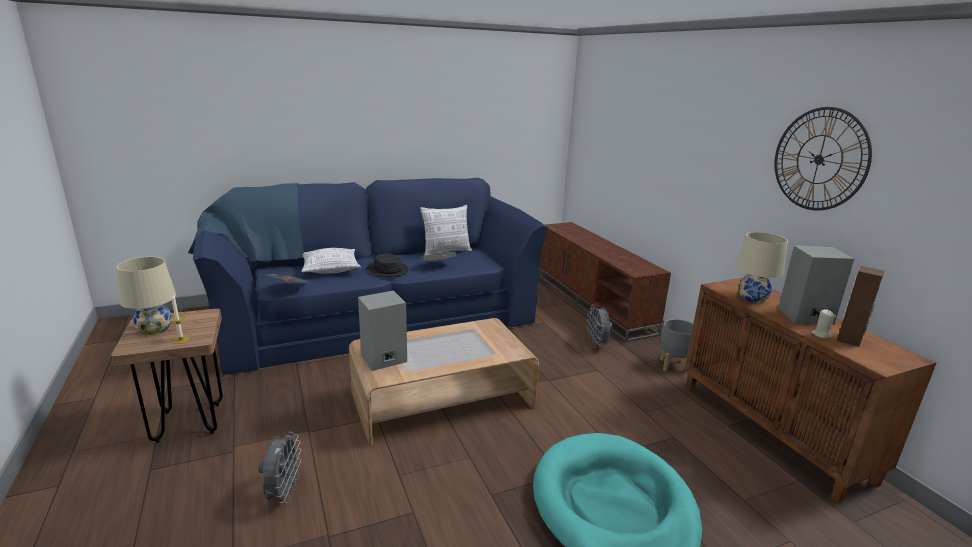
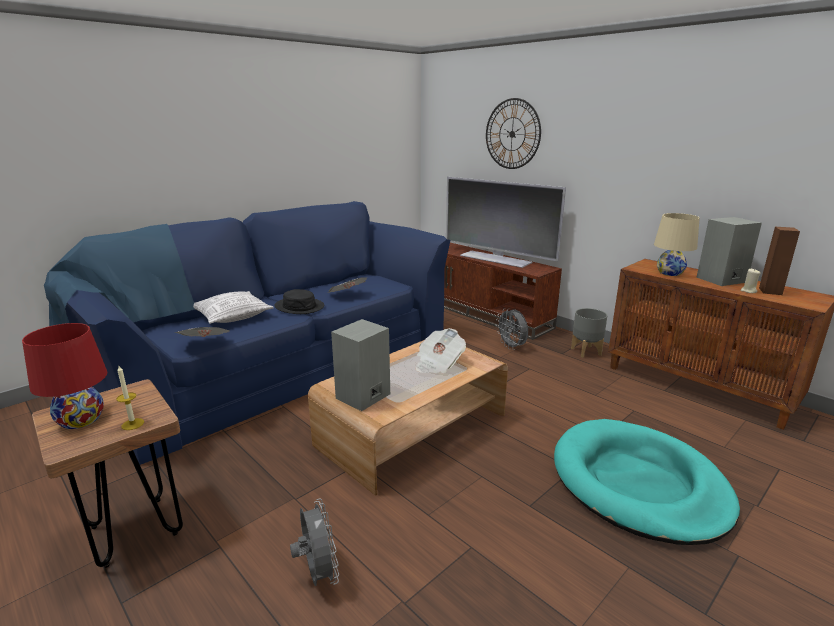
camera: 20 degrees left, 0 degrees up
(154, 329) = (80, 420): beige table lamp -> red table lamp
(446, 251) = (341, 281): pillow -> none
(472, 345) = (438, 364): none -> newspaper
(610, 251) = (496, 259): none -> television
(819, 159) = (709, 143): wall clock -> wall clock (512, 134)

